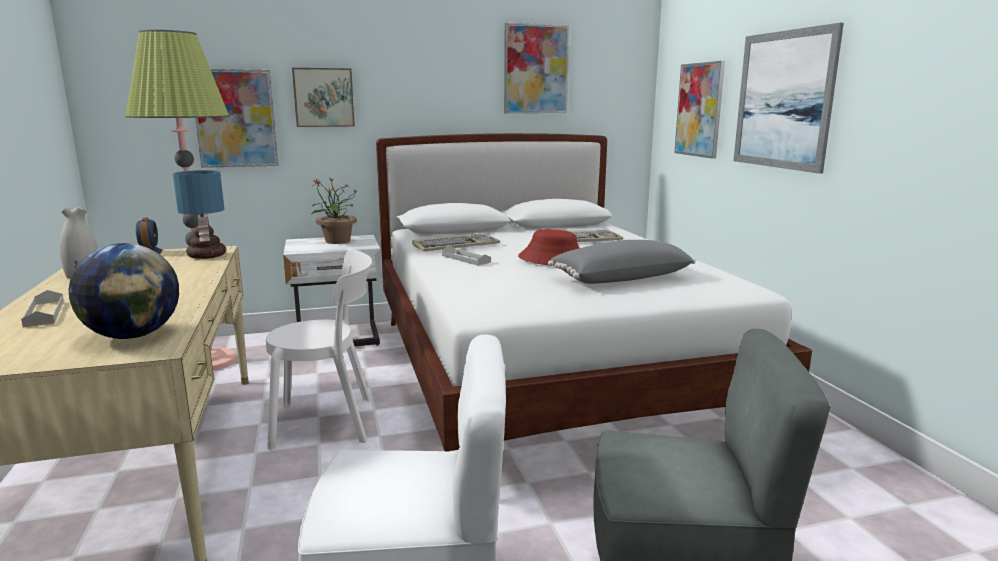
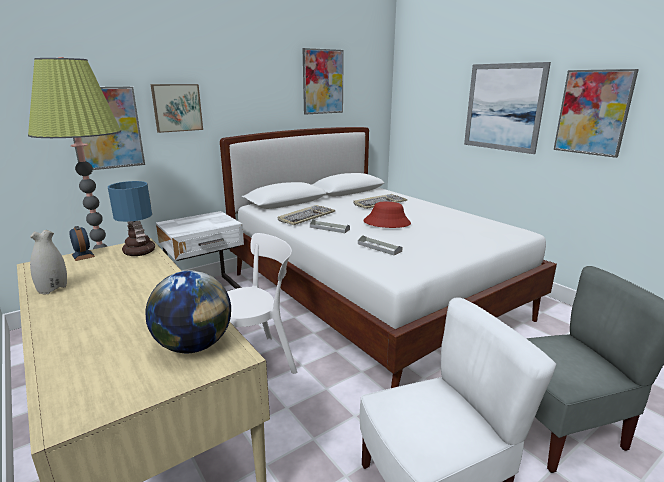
camera: 20 degrees left, 5 degrees up
(44, 313) = (75, 337): grey tray -> grey tray (379, 247)
(337, 241) = (200, 220): potted plant -> none
(620, 278) = (443, 233): grey pillow -> none
(699, 110) = (433, 110): picture -> picture (593, 112)

